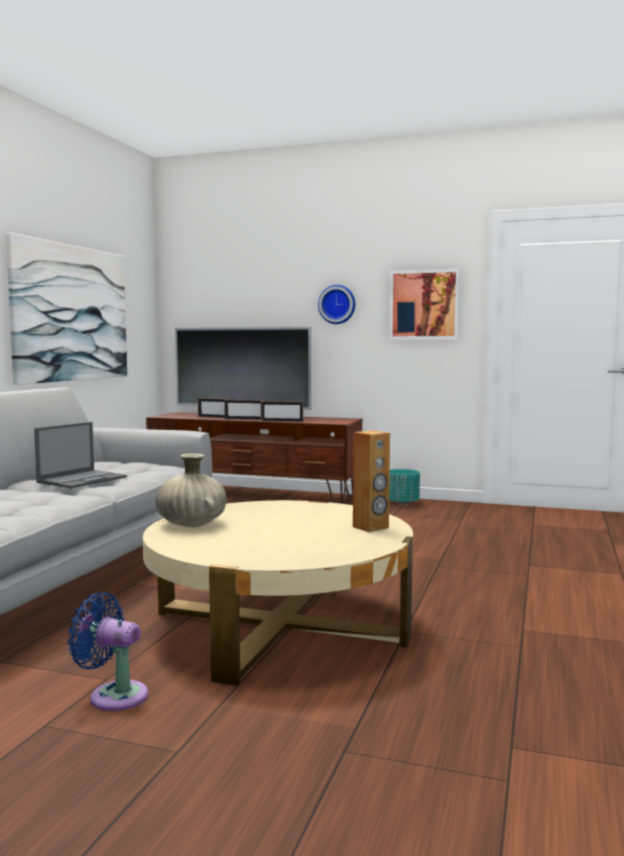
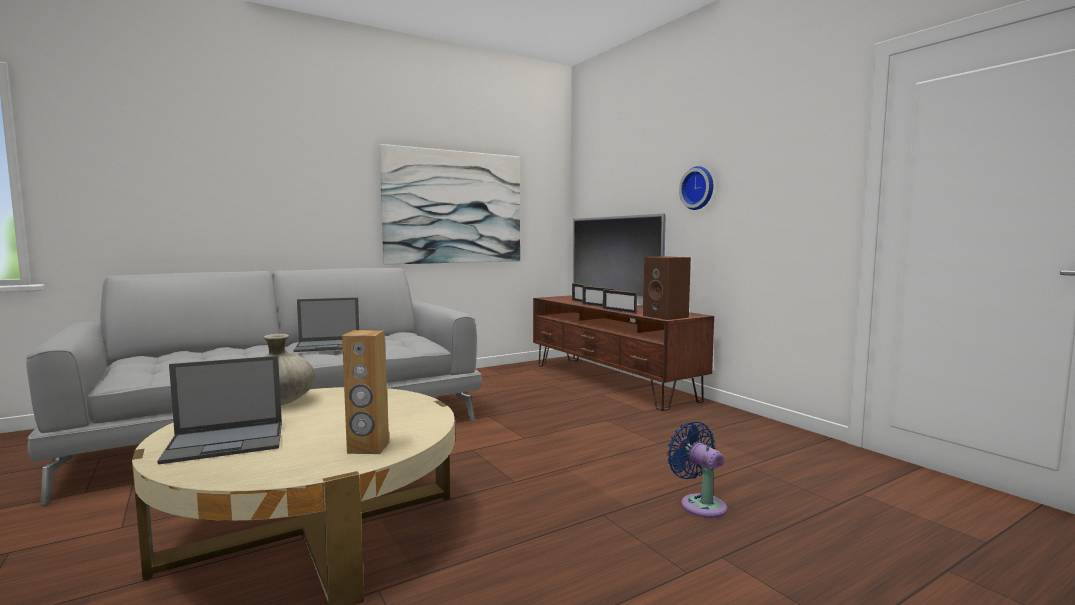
camera: 40 degrees right, 0 degrees up
(113, 695) = (86, 545): blue fan -> blue fan (699, 504)
(264, 547) = (227, 442): none -> laptop
(334, 421) = (667, 316): none -> brown speaker
(402, 503) = (739, 421): turquoise planter -> none
(424, 304) = (786, 181): picture -> none

